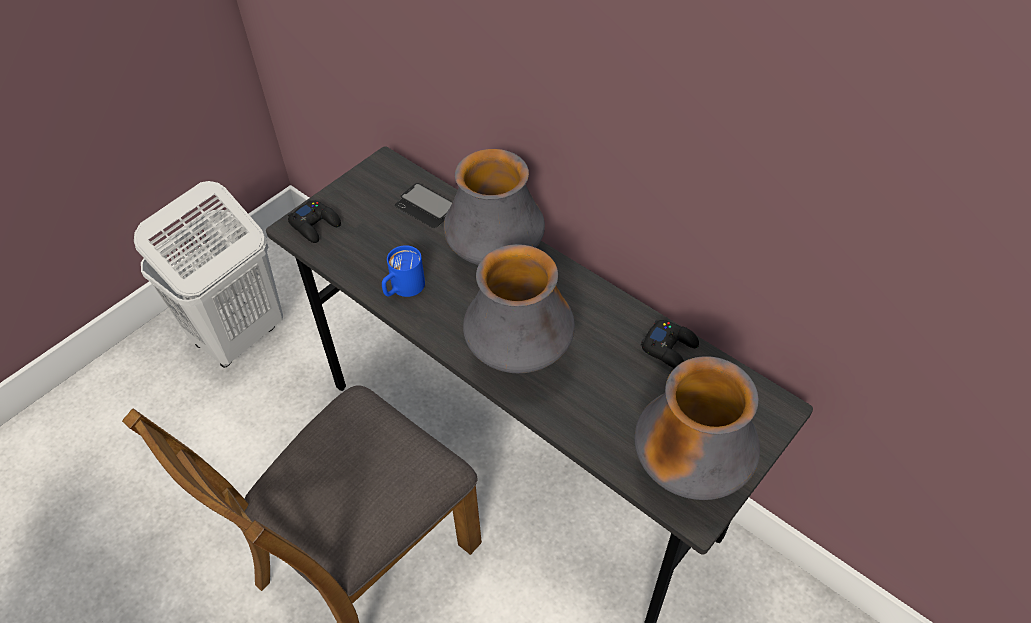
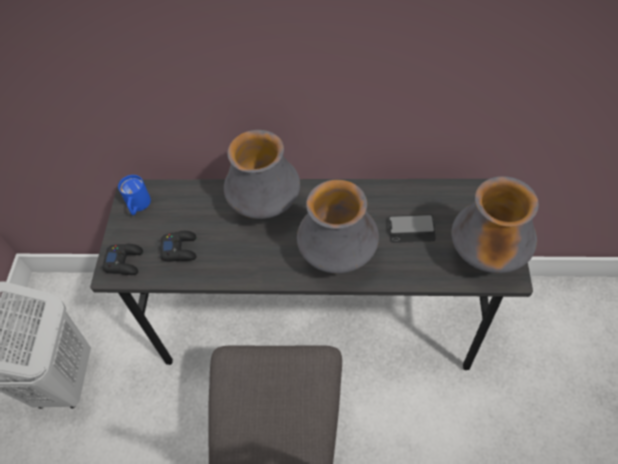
camera: 35 degrees left, 5 degrees up
(403, 289) = (227, 264): blue mug -> blue mug (138, 206)
(425, 207) = (189, 203): phone -> phone (411, 229)
(669, 348) = (414, 195): black game controller -> black game controller (180, 249)

